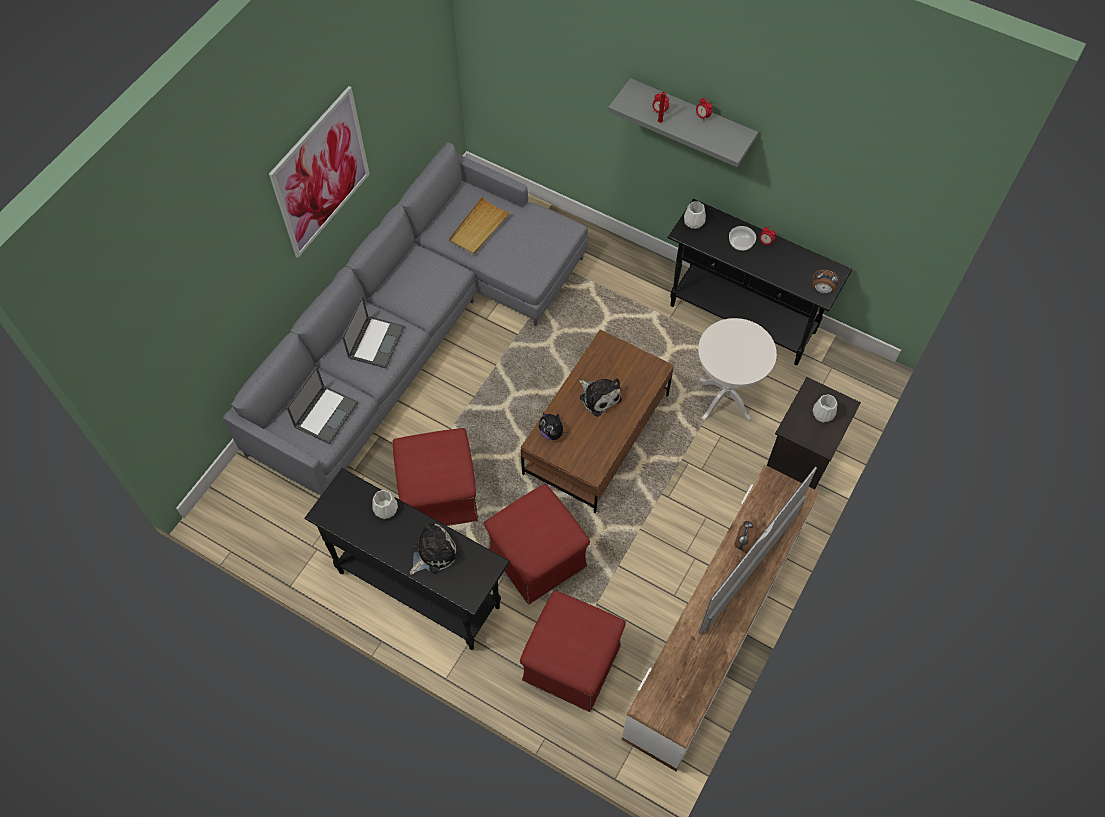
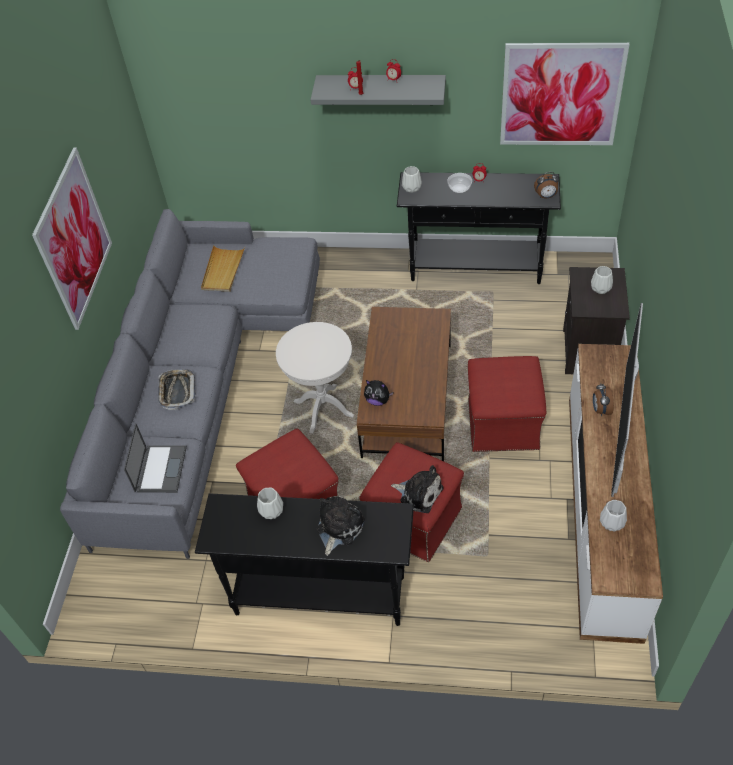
camera: 20 degrees left, 10 degrees down
(376, 341) = (177, 391): laptop -> tray
(572, 661) = (496, 593): red ottoman -> red ottoman (503, 423)
(599, 397) = (402, 356): plush toy -> plush toy (419, 493)
(683, 657) = (611, 522): none -> white vase
(724, 400) = (498, 331): white side table -> white side table (323, 409)
(871, 199) = (561, 95): none -> picture

